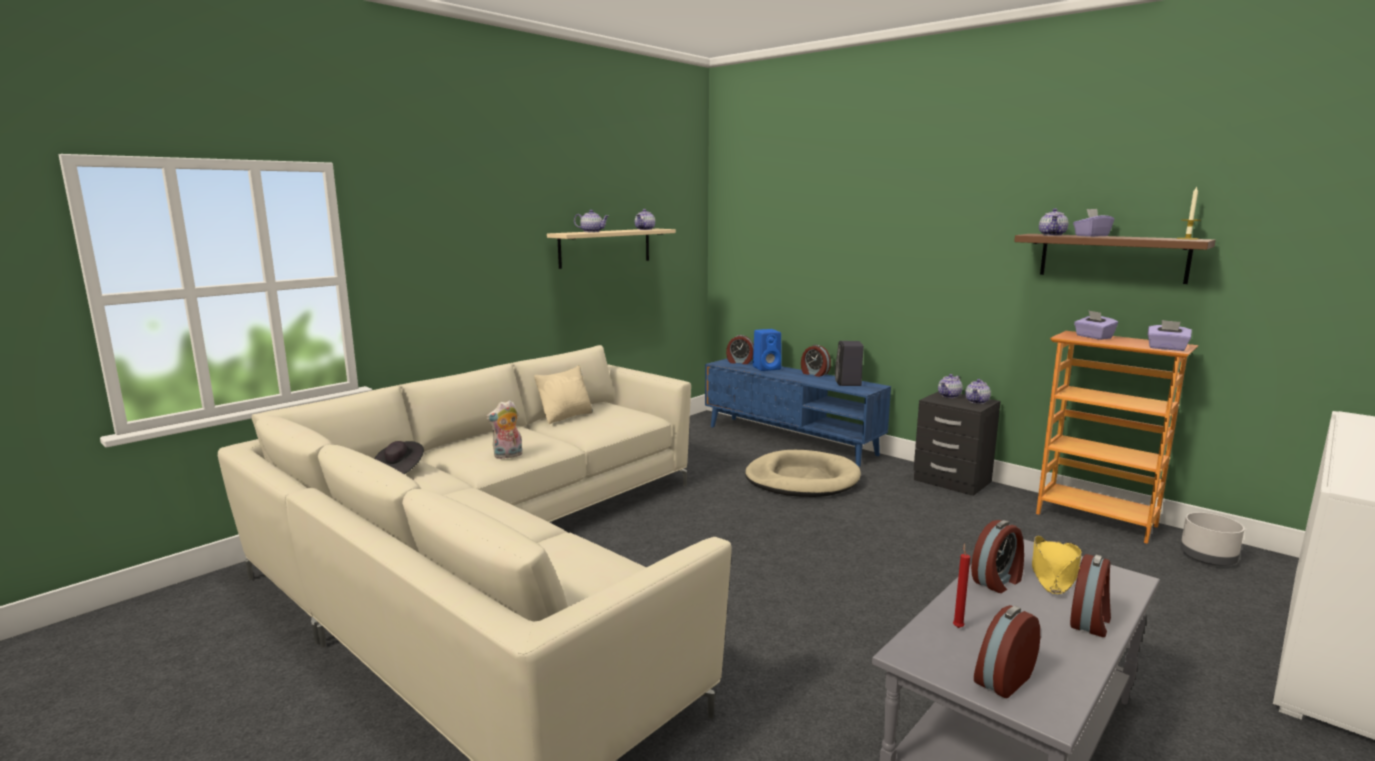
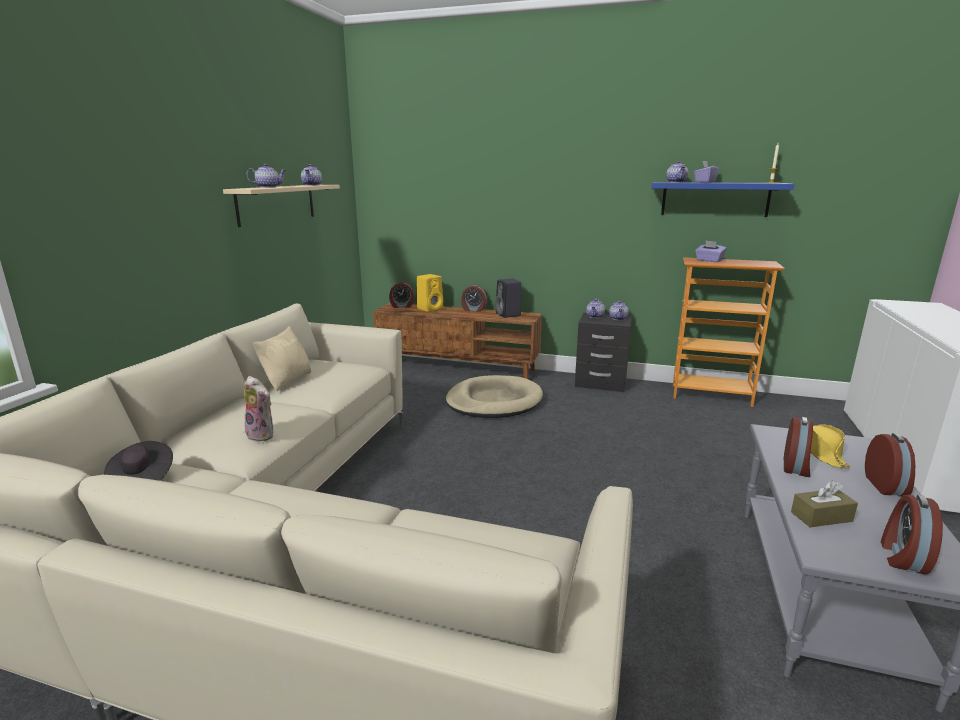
camera: 25 degrees left, 5 degrees up
(507, 456) = (263, 435): plush toy -> plush toy turned 90 degrees counterclockwise
(767, 368) = (430, 309): blue speaker -> yellow speaker
(791, 440) = (458, 368): blue tv stand -> brown tv stand
(957, 626) = (821, 517): red candle -> brown tissue box
(1112, 257) = (715, 199): brown shelf -> blue shelf
(1166, 348) = (765, 265): purple tissue box -> none
(1207, 557) = (791, 410): grey planter -> none

